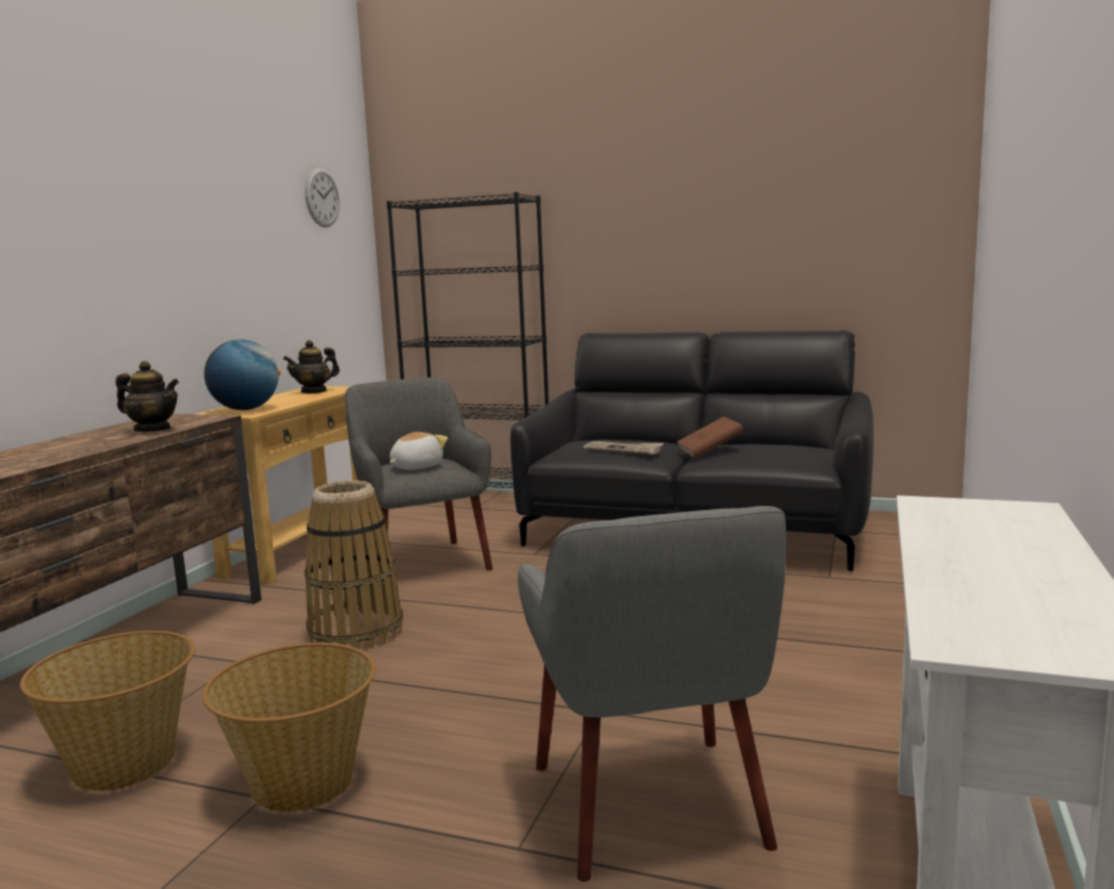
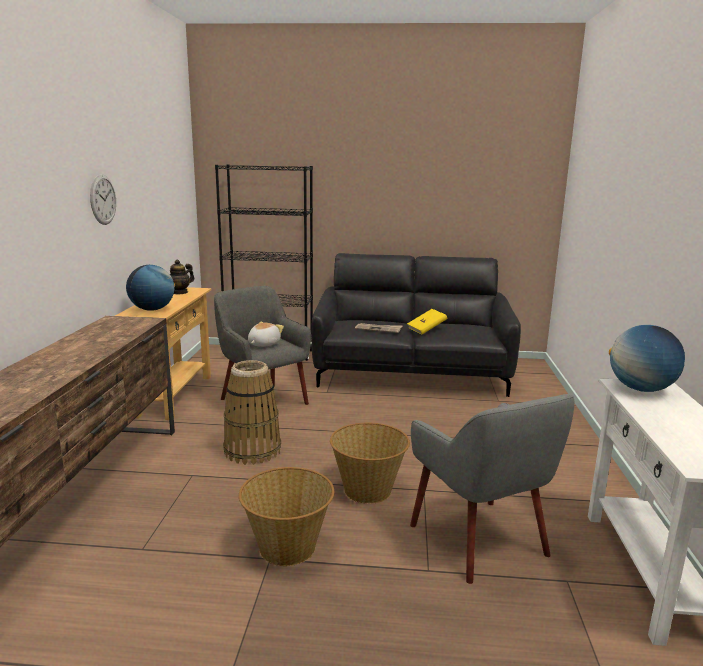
camera: 15 degrees left, 5 degrees up
(126, 763) = (170, 547): basket -> basket (368, 489)
(153, 430) = (122, 332): teapot -> none
(322, 197) = (172, 160): wall clock -> wall clock (103, 199)
(710, 452) = (426, 330): brown book -> yellow book
(969, 512) = (641, 389): none -> globe

